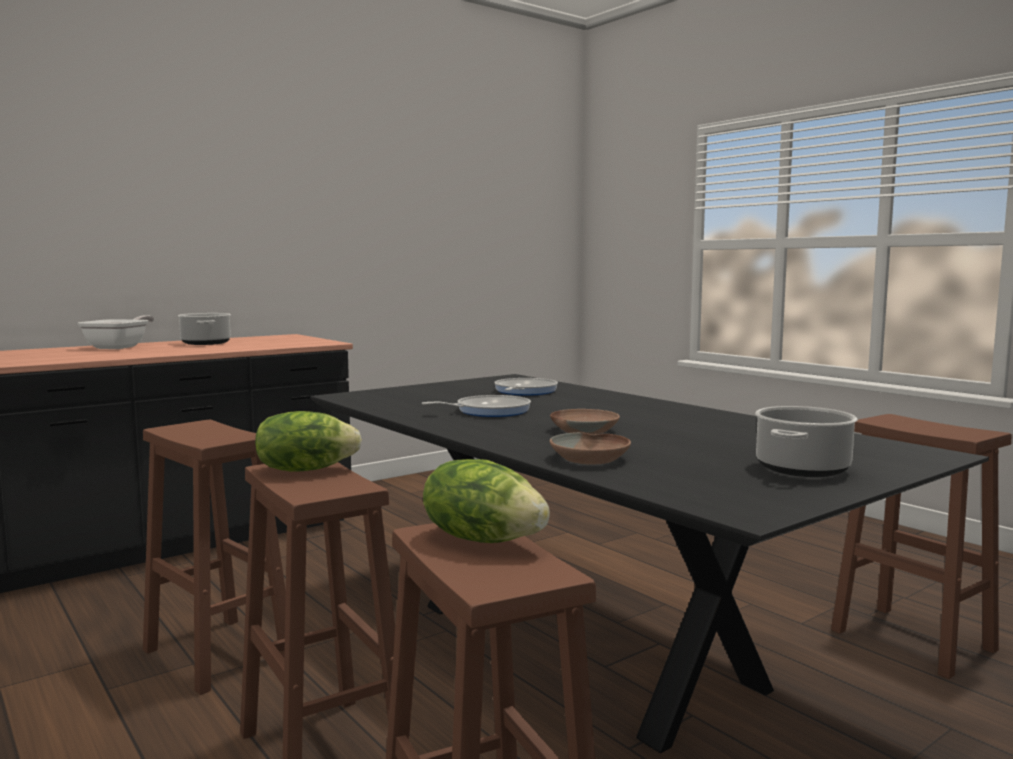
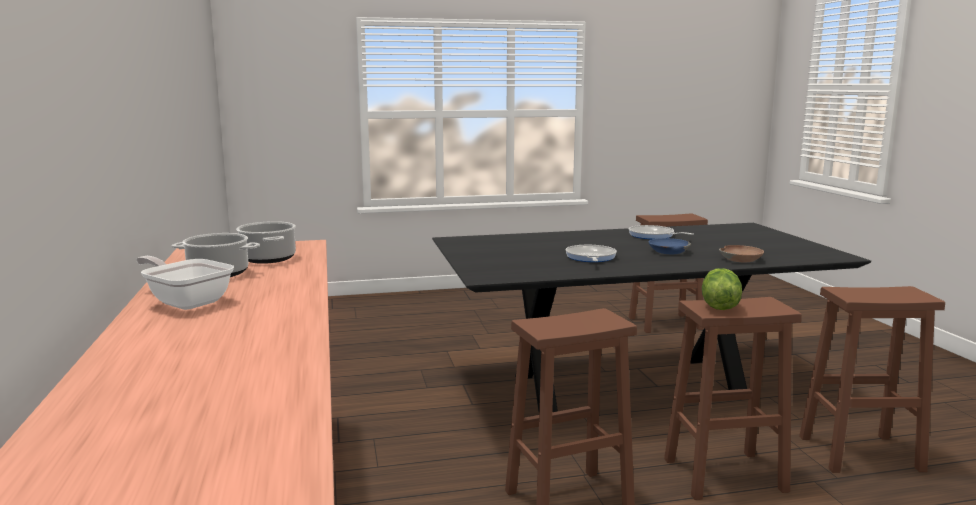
camera: 65 degrees left, 5 degrees up
(483, 539) = (862, 291): lettuce -> none
(524, 391) = (521, 244): frying pan -> frying pan (653, 236)
(584, 430) = (667, 251): brown bowl -> blue bowl
(802, 468) = (769, 241): cooking pot -> cooking pot (268, 258)

